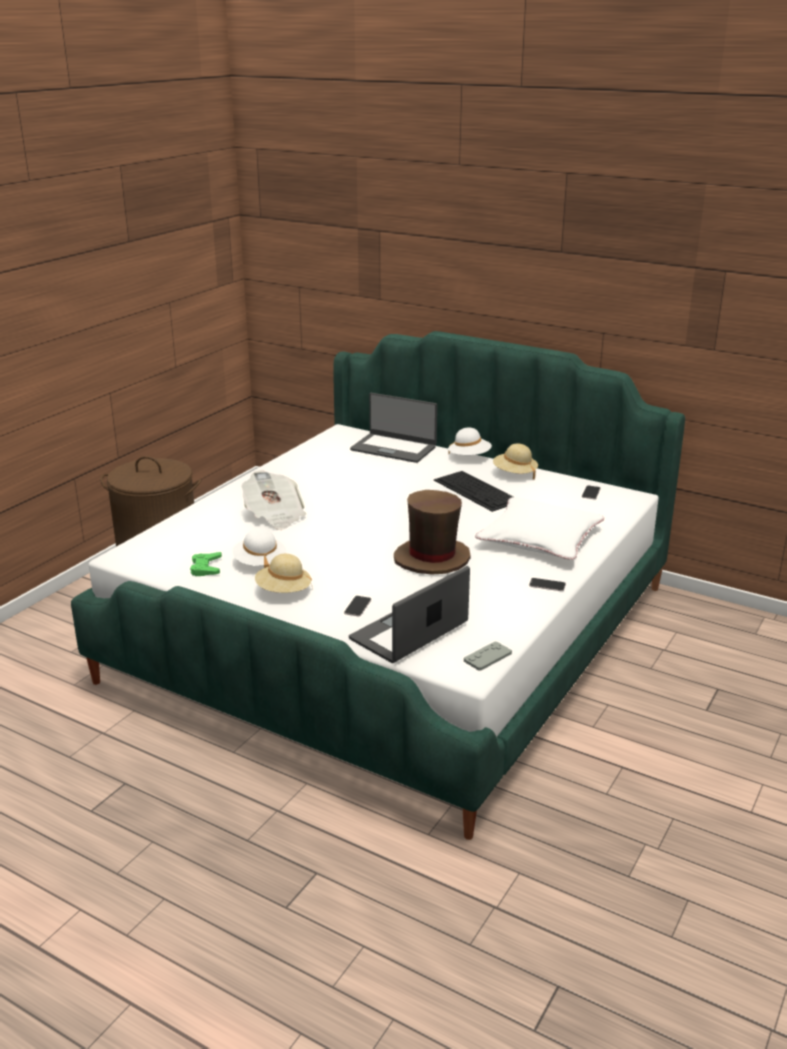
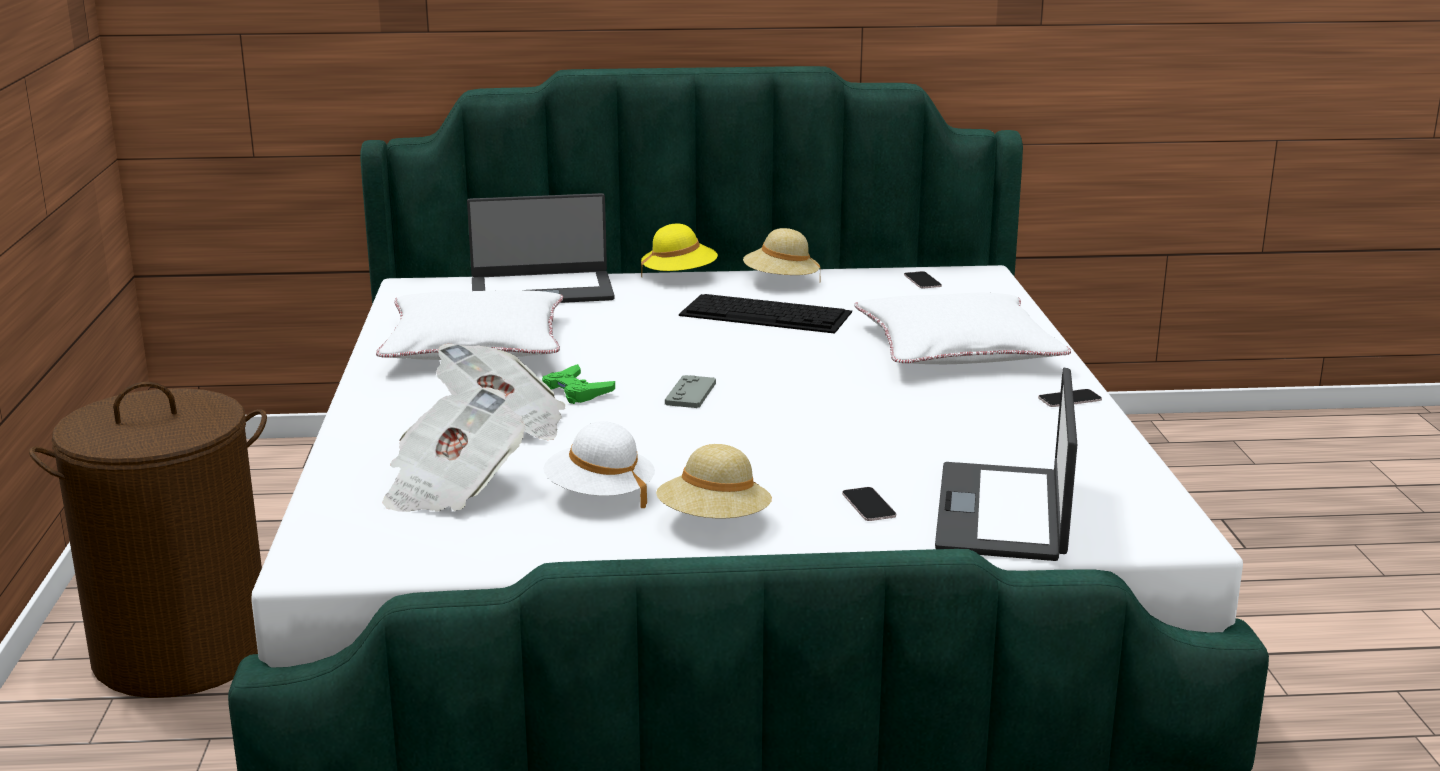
camera: 35 degrees left, 5 degrees down
(206, 568) = (516, 530): green game controller -> green game controller (576, 391)
(211, 540) = (451, 488): none -> newspaper
(321, 471) = (475, 344): none -> white pillow
(432, 558) = (860, 412): brown hat -> none
(469, 457) = (679, 276): white hat -> yellow hat
(487, 657) = (1161, 508): grey game controller -> grey game controller (690, 393)

